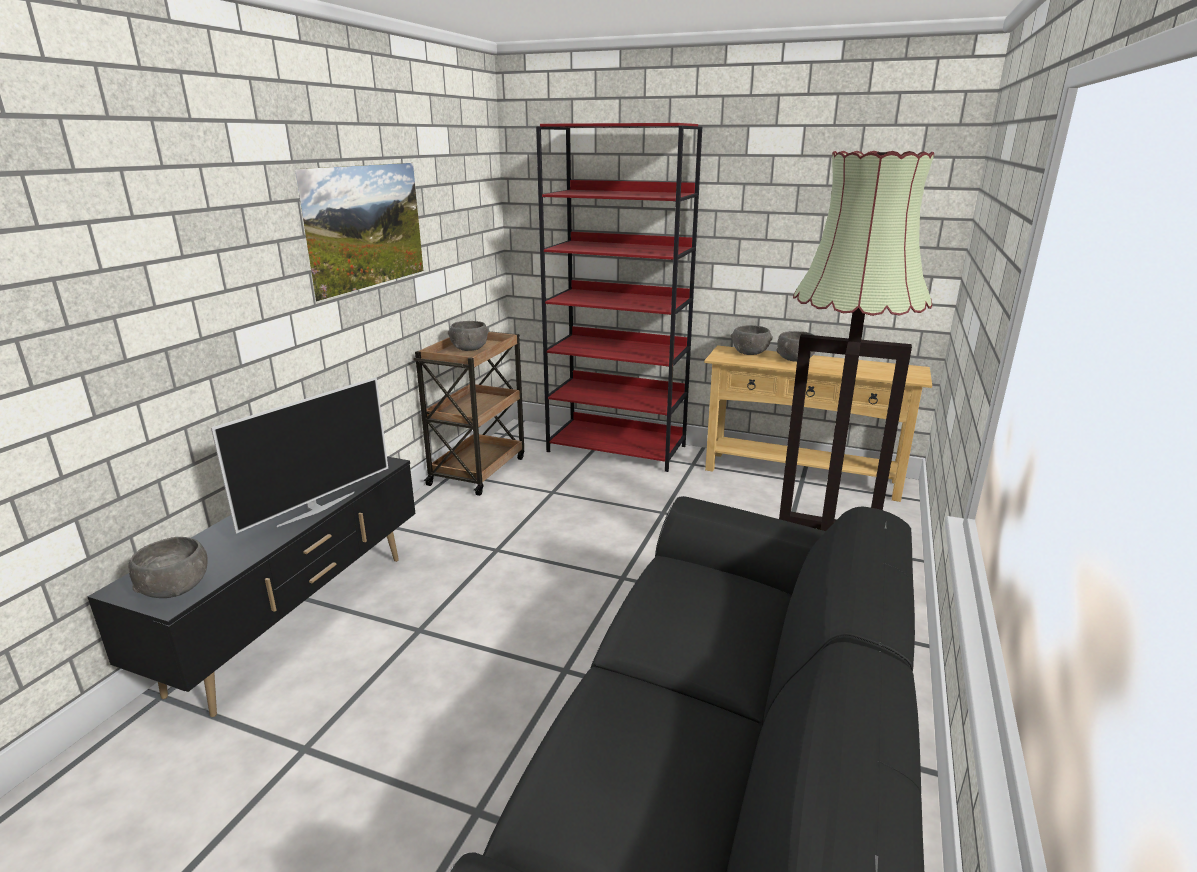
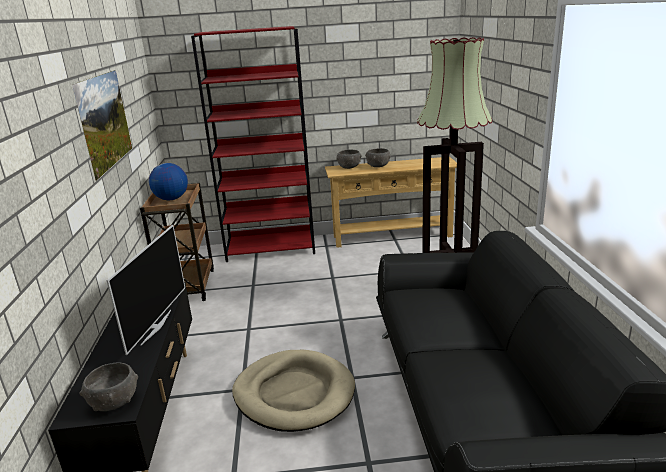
camera: 25 degrees left, 0 degrees up
(470, 349) = (171, 199): grey bowl -> globe
(473, 662) = (294, 393): none -> beige dog bed

